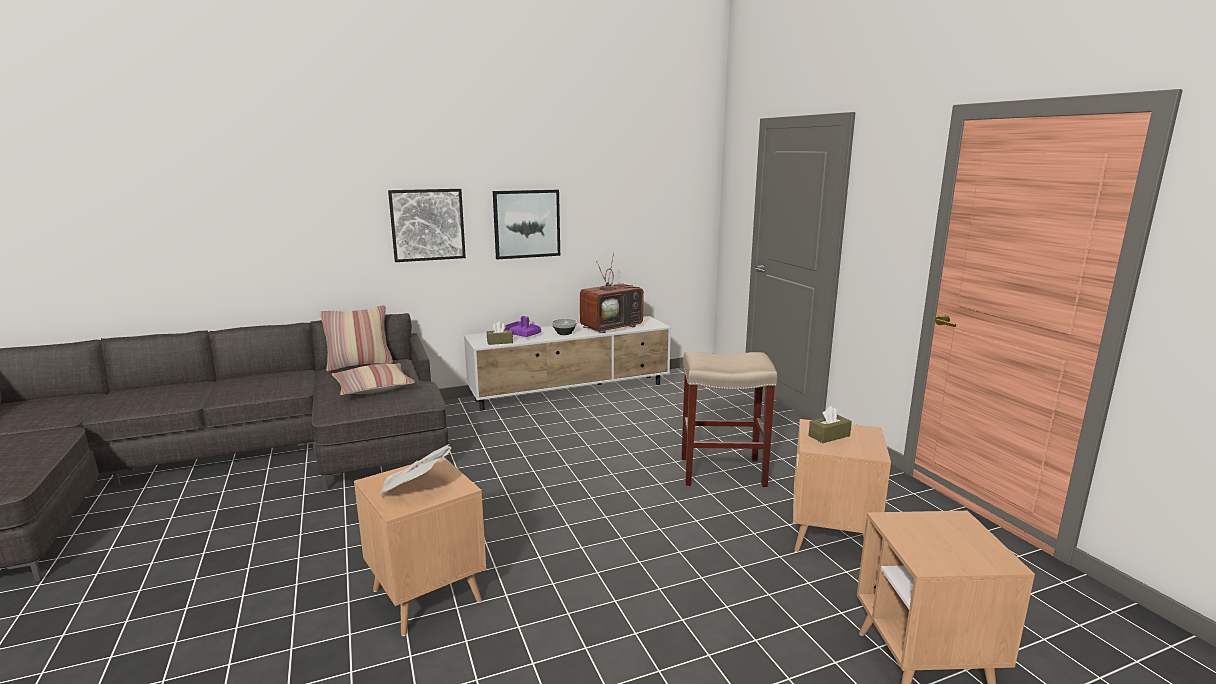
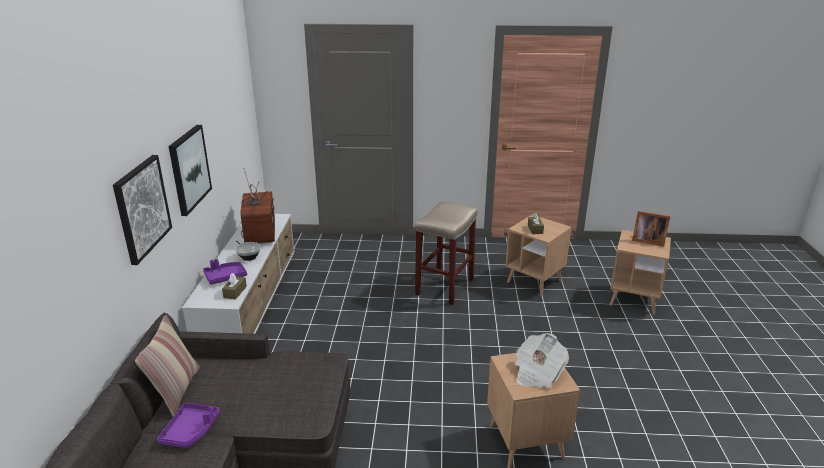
camera: 65 degrees left, 10 degrees up
(310, 379) = (191, 431): none -> purple tray
(373, 388) = (268, 386): pillow -> none
(963, 542) = (647, 240): none -> picture frame

